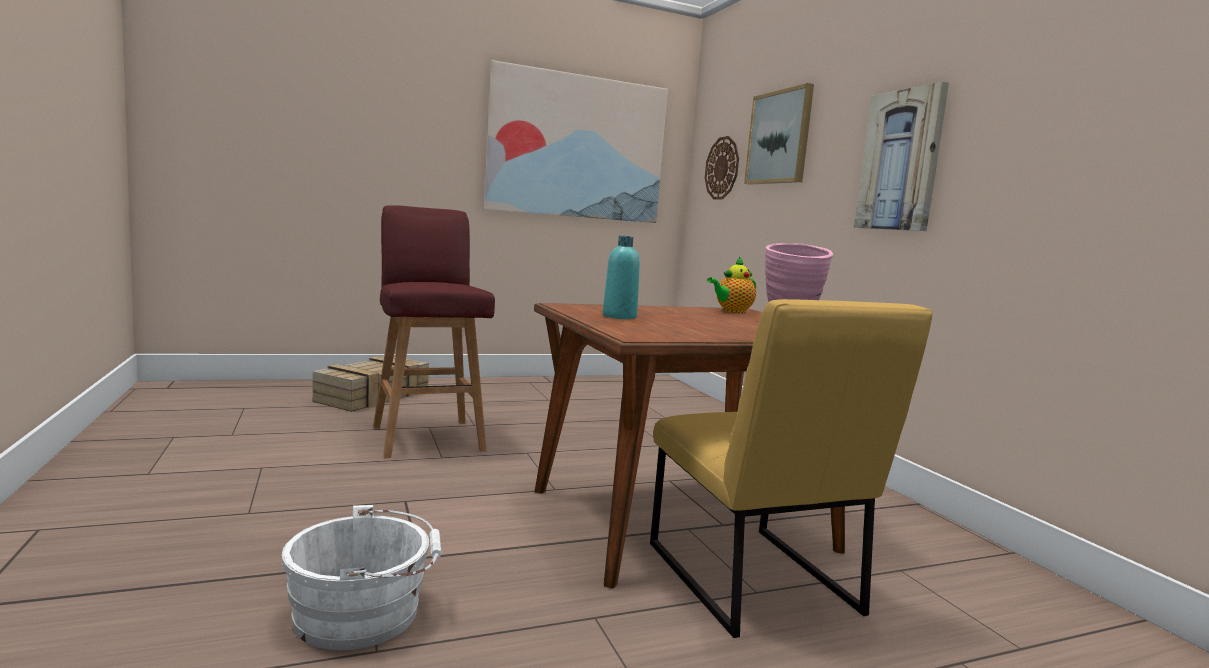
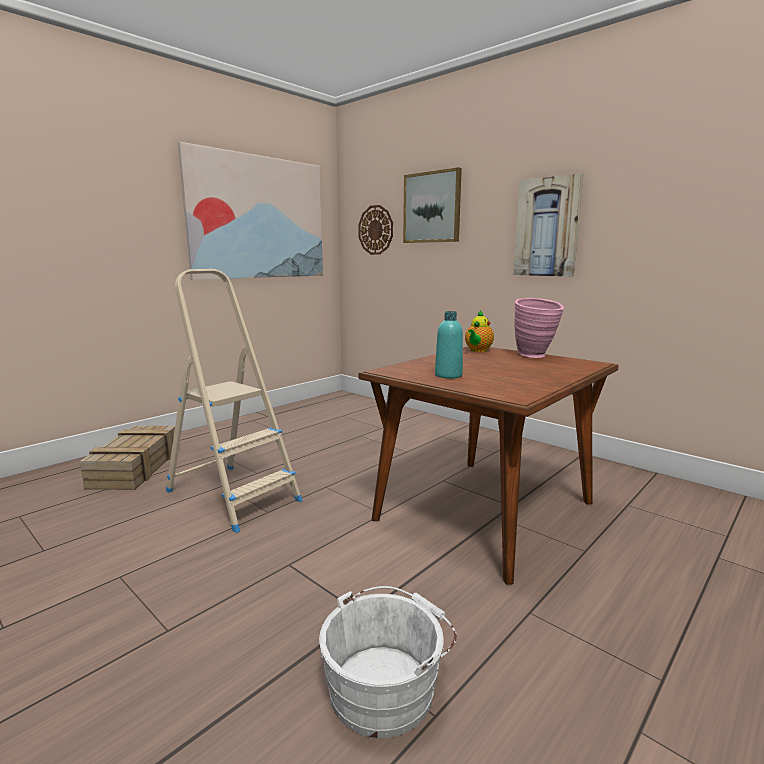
camera: 25 degrees left, 5 degrees up
(427, 437) = (233, 496): red stool -> beige step ladder
(753, 580) = (574, 543): yellow chair -> none

